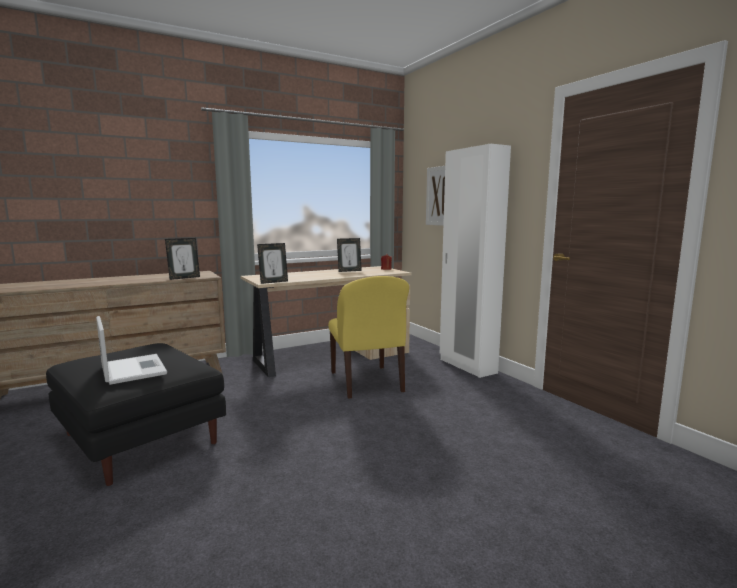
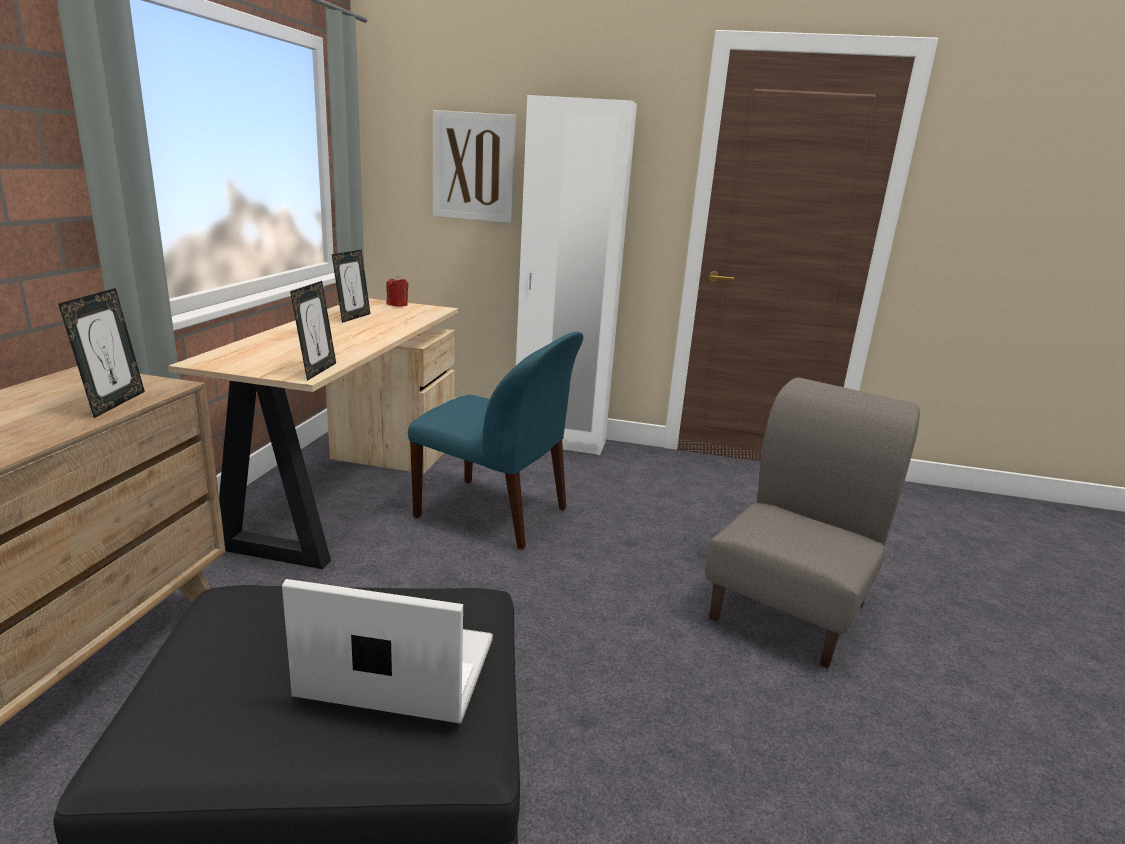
camera: 50 degrees left, 10 degrees up
(367, 383) = (495, 514): yellow chair -> blue chair
(427, 481) = (790, 610): none -> grey chair

